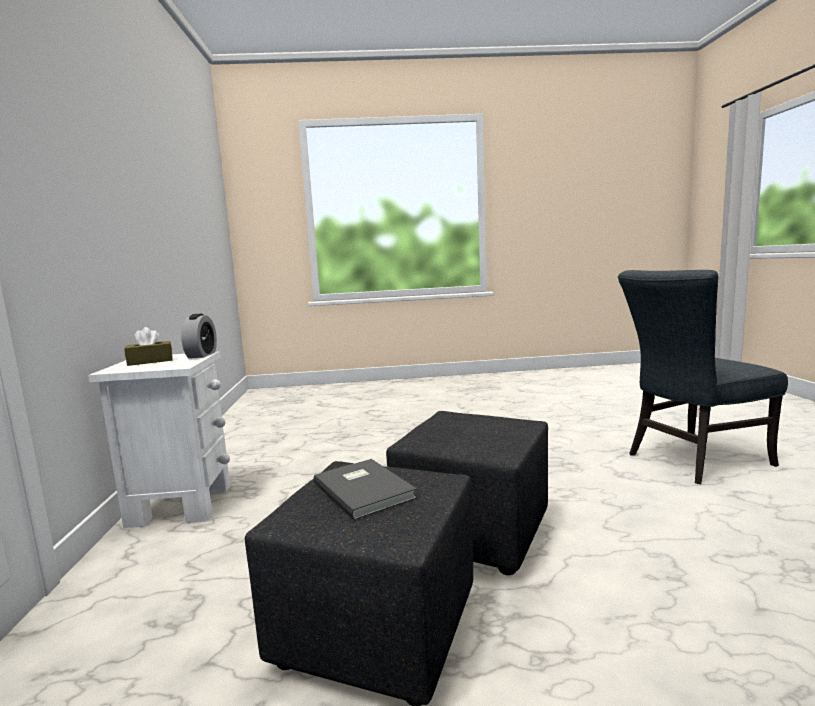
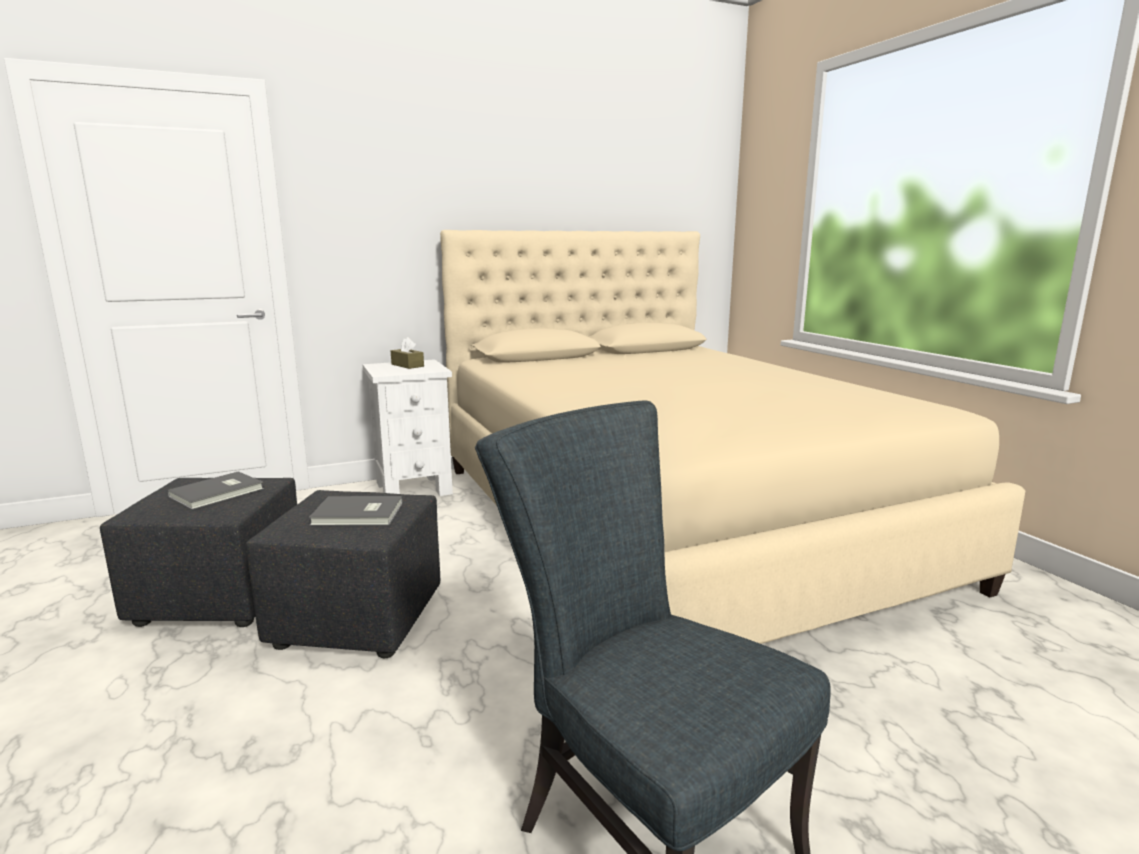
camera: 70 degrees right, 5 degrees up
(201, 355) = (431, 370): alarm clock -> none
(381, 419) = (669, 520): none -> beige bed
(477, 427) = (358, 514): none -> grey book

